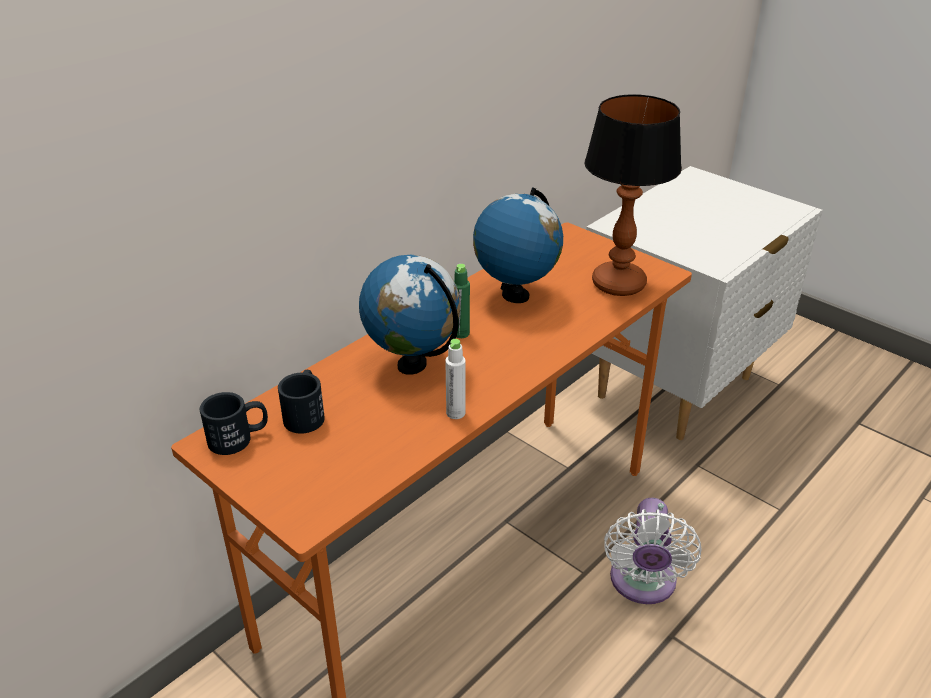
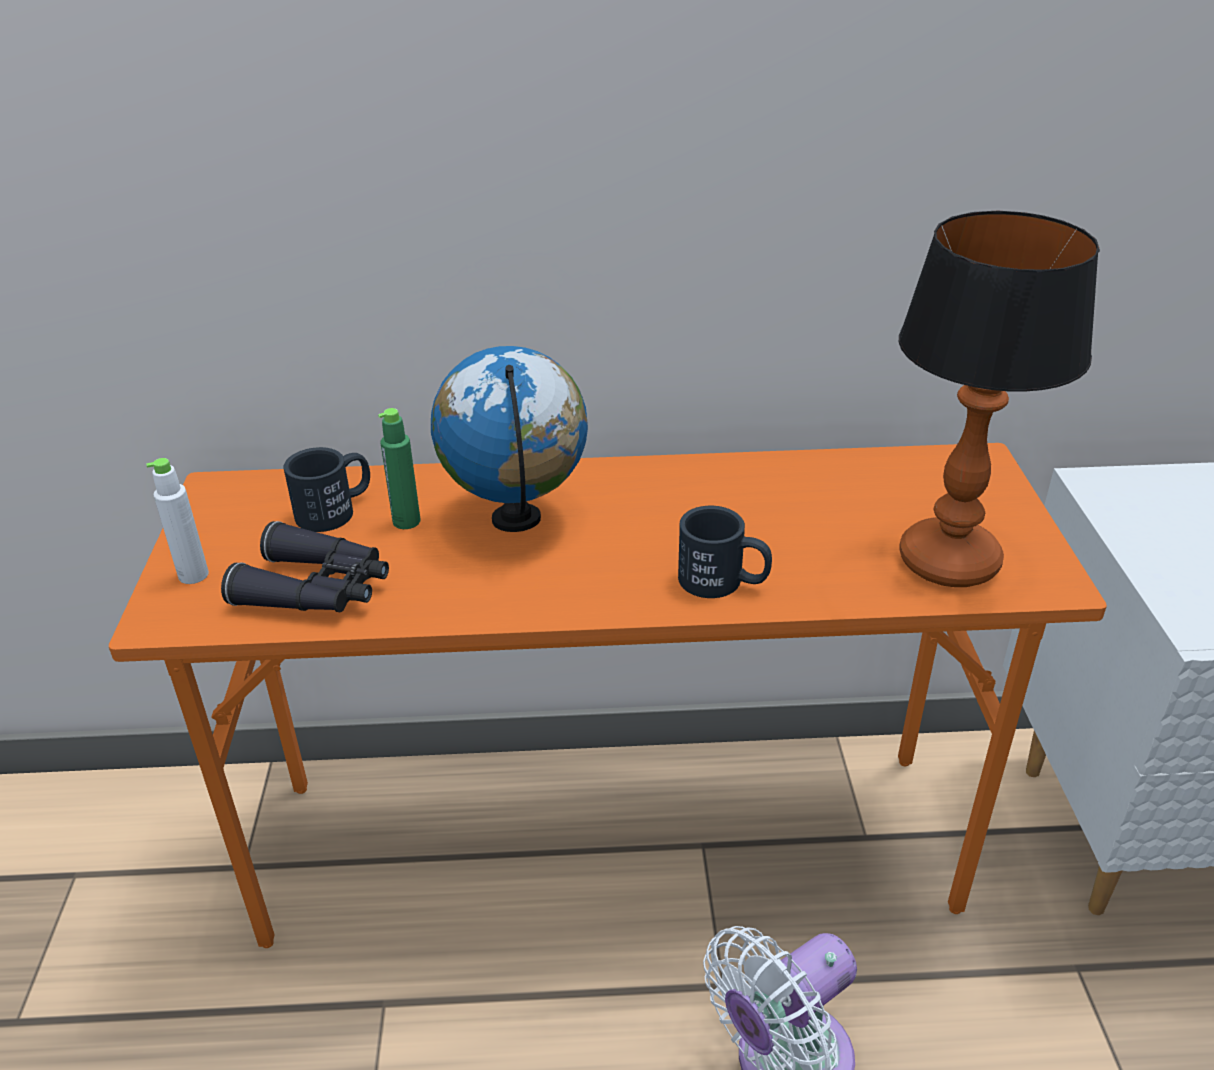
camera: 45 degrees right, 0 degrees up
(239, 438) = (246, 499): black mug -> black mug (723, 582)
(367, 455) = (317, 589): none -> black binoculars
(455, 413) = (473, 601): white bottle -> white bottle (193, 575)
(461, 333) = (628, 513): green bottle -> green bottle (406, 521)
(515, 295) = (771, 503): globe -> none

